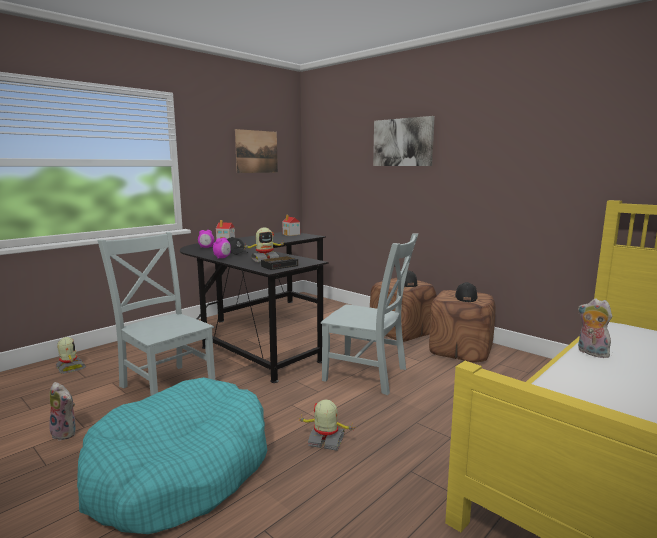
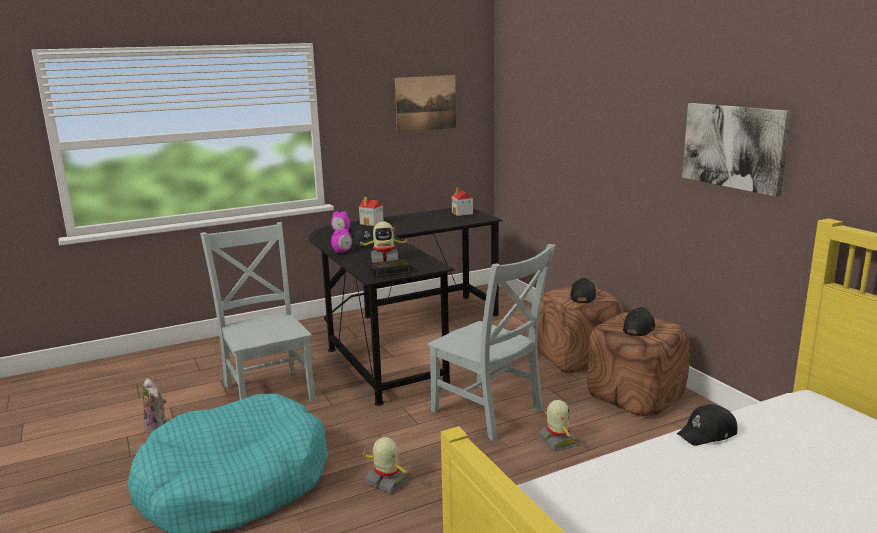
camera: 20 degrees right, 5 degrees up
(70, 368) = (190, 357): toy robot -> toy robot (558, 441)
(403, 142) = (600, 100): picture -> picture (734, 146)
(591, 353) = (707, 434): plush toy -> black cap

